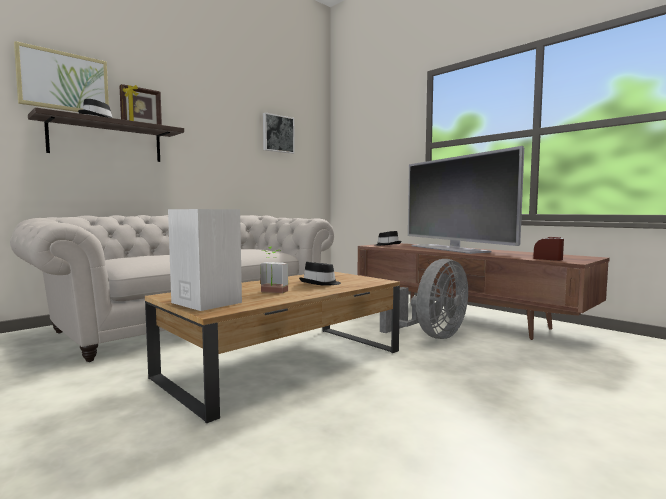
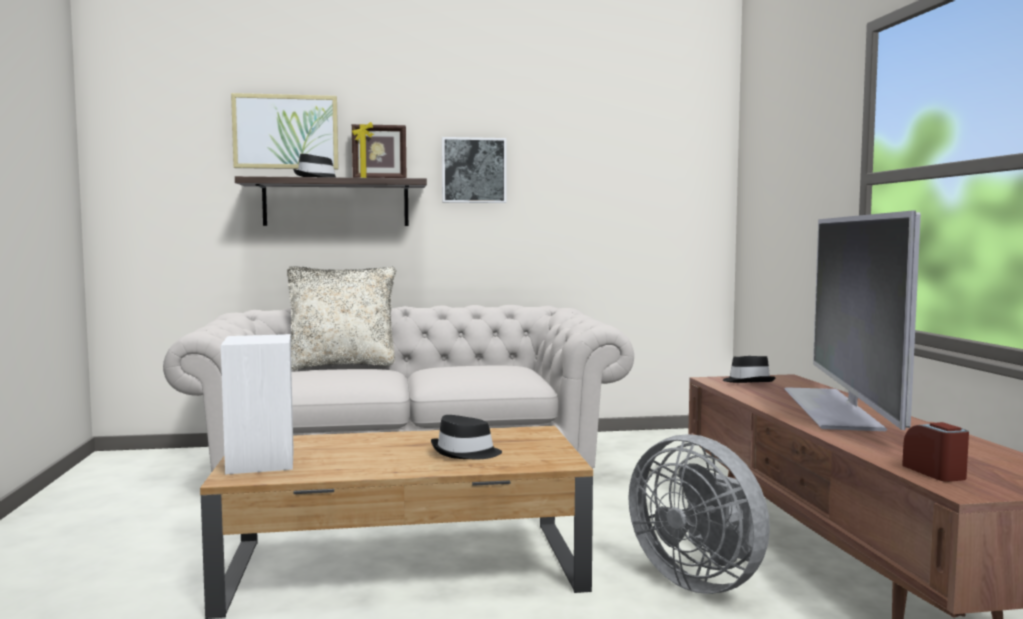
camera: 35 degrees right, 0 degrees up
(137, 256) = (343, 367): none -> beige pillow
(272, 292) = (366, 458): potted plant -> none
(277, 134) = (616, 161): picture -> picture (473, 170)
(431, 336) = (700, 580): grey fan -> grey fan turned 60 degrees clockwise

